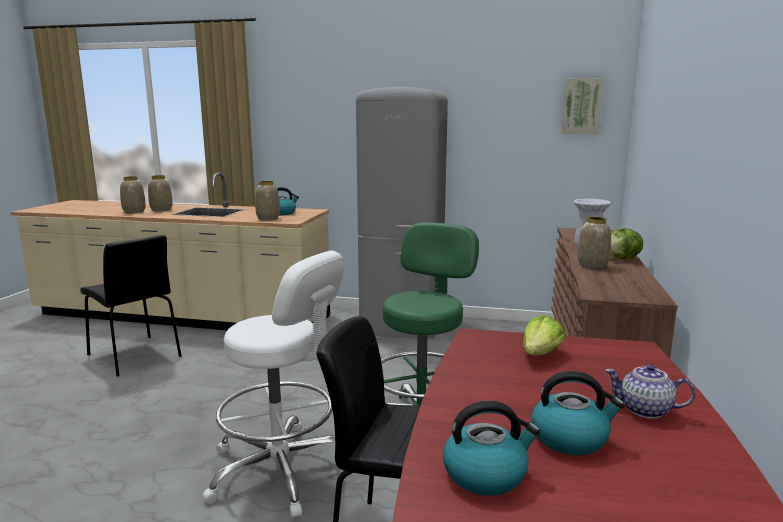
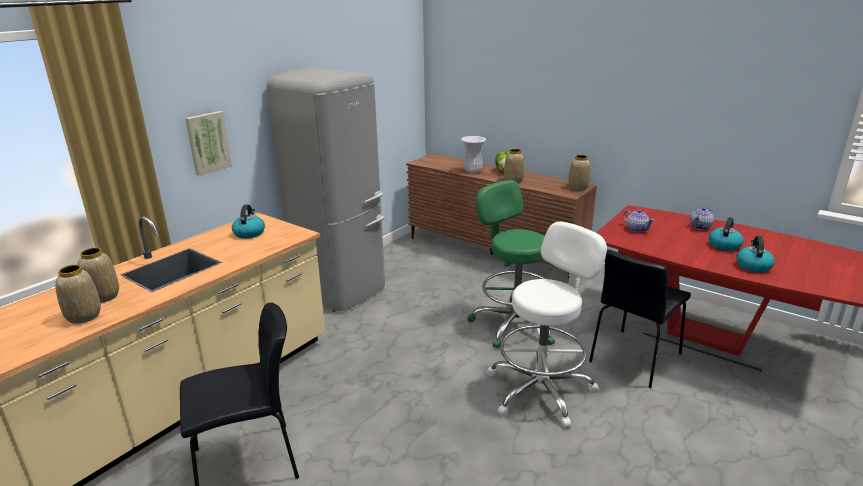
camera: 65 degrees left, 10 degrees up
(268, 219) = (272, 242): vase -> vase (578, 187)
(540, 354) = (636, 229): lettuce -> teapot
(582, 106) = (402, 66): picture -> picture (207, 142)

